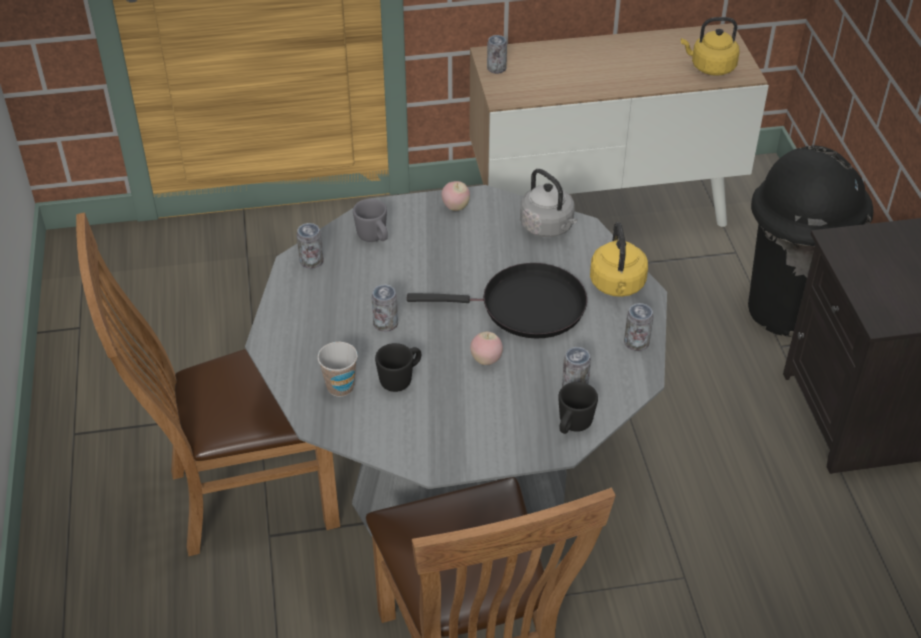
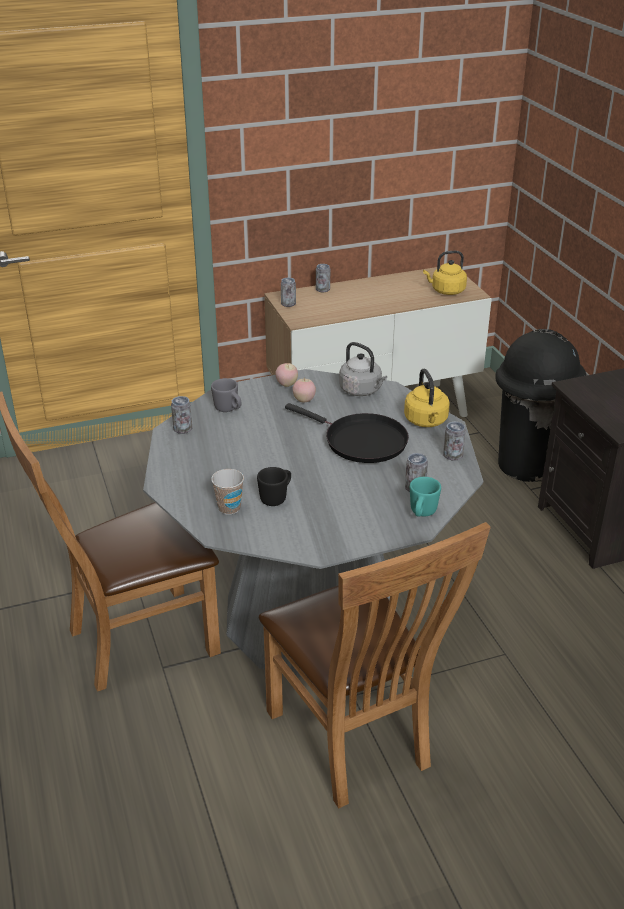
camera: 10 degrees left, 10 degrees down
(385, 324) = (253, 463): can -> can (322, 289)
(486, 360) = (340, 478): apple -> apple (304, 400)
(526, 307) = (360, 441): black frying pan -> black frying pan turned 45 degrees clockwise
(572, 426) = (422, 513): black mug -> turquoise mug

